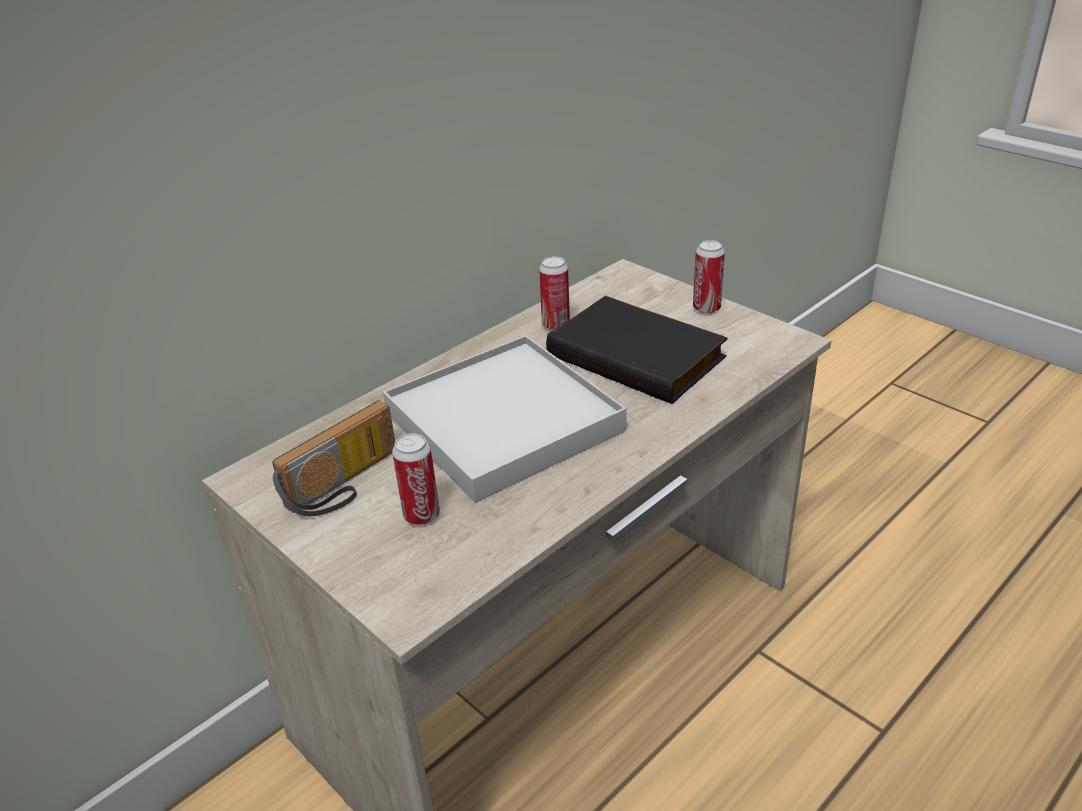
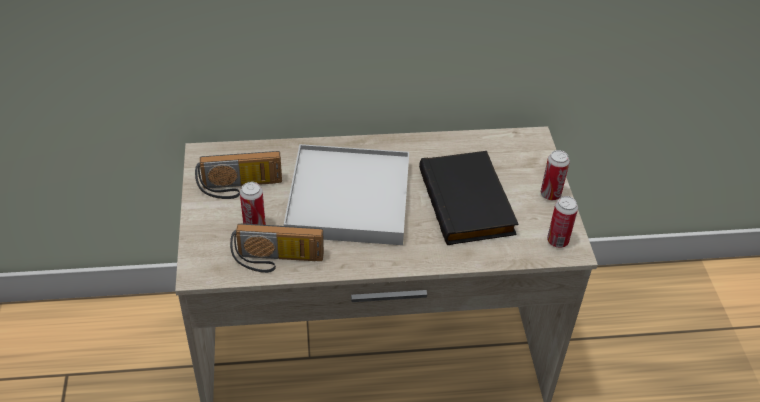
camera: 35 degrees right, 10 degrees up
(500, 534) = (277, 261): none -> radio
(556, 325) = (448, 152): can -> can (557, 241)

